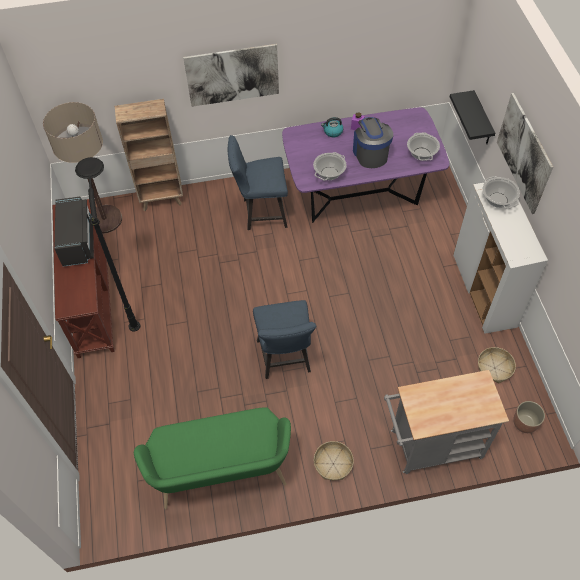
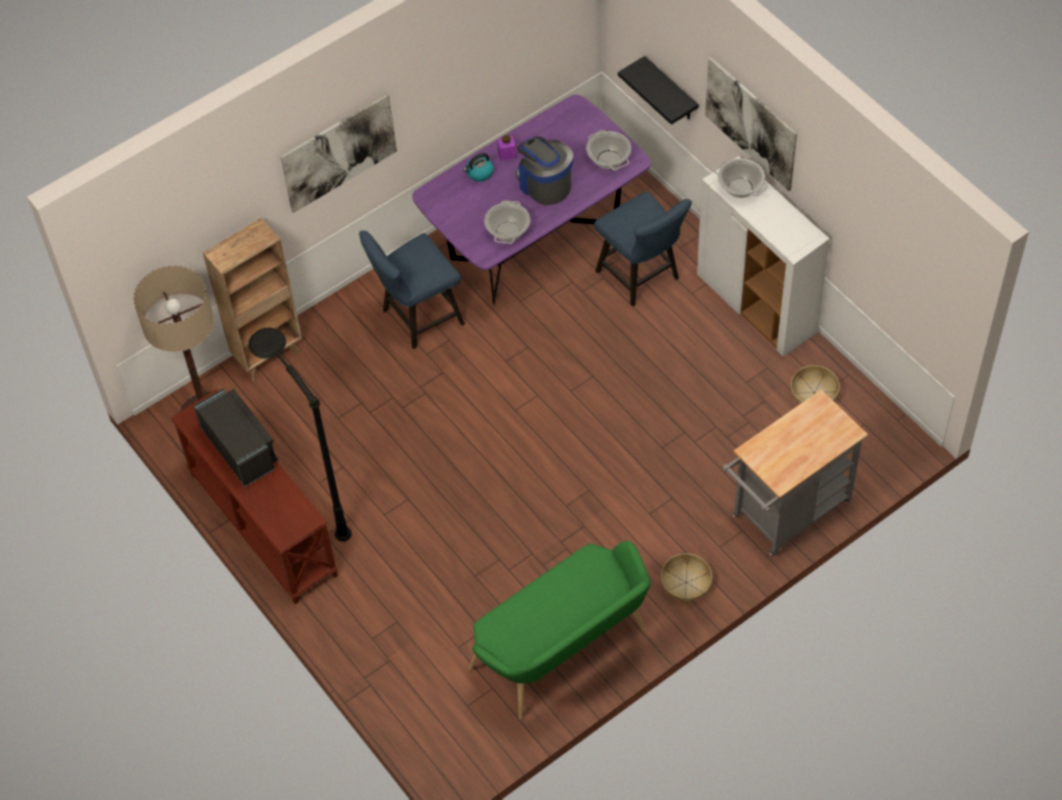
camera: 25 degrees left, 0 degrees up
(285, 360) = (561, 491): blue chair -> blue chair (642, 278)
(524, 423) = (877, 441): planter -> none

